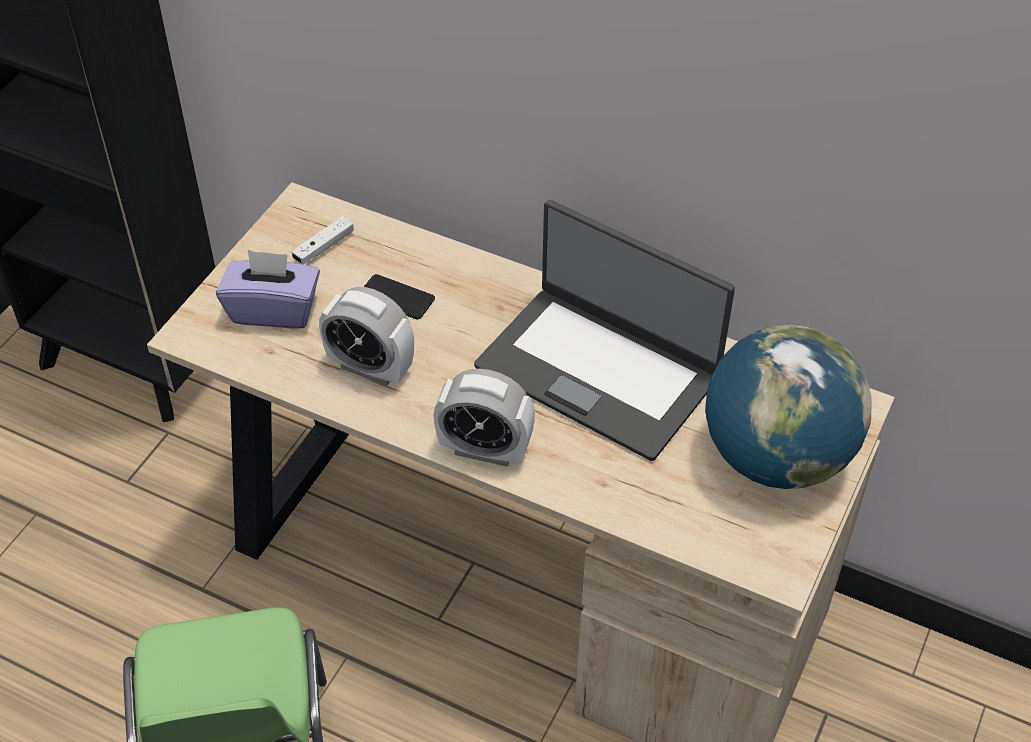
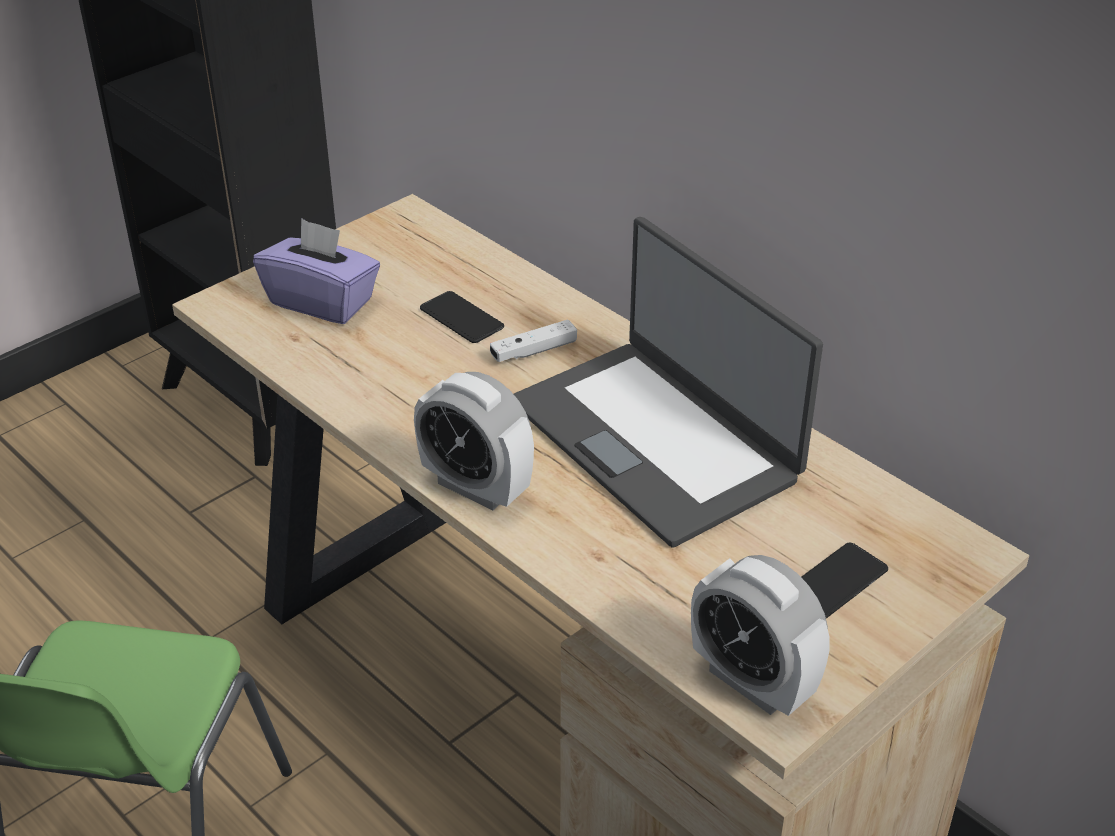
camera: 20 degrees right, 10 degrees down
(324, 247) = (410, 256): white game controller -> white game controller (533, 351)
(370, 368) = (393, 377): alarm clock -> alarm clock (752, 681)
(776, 456) = (836, 582): globe -> phone

